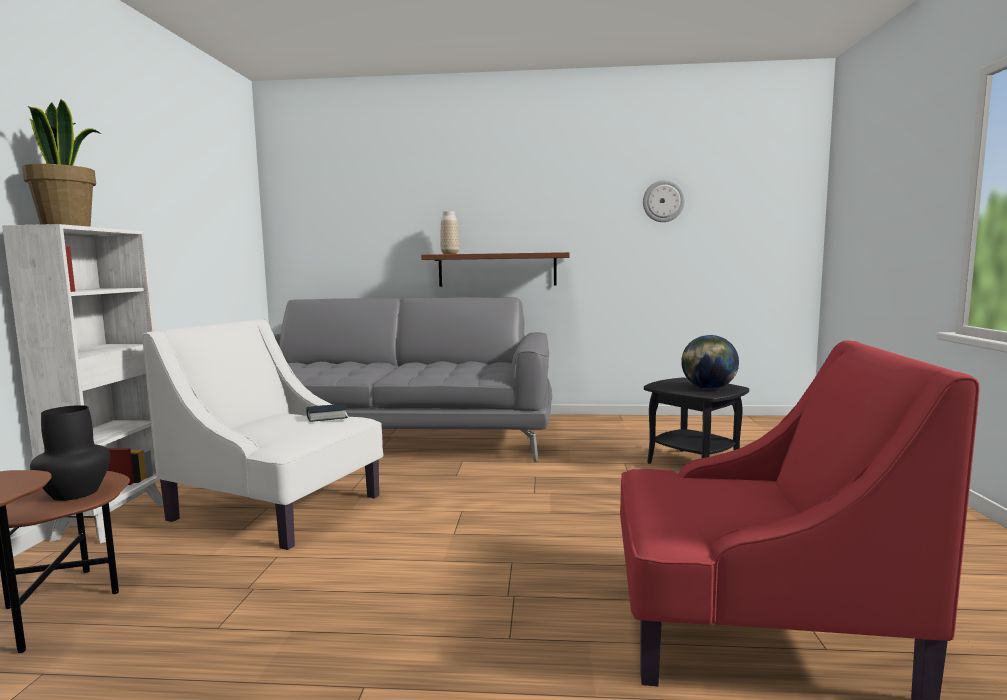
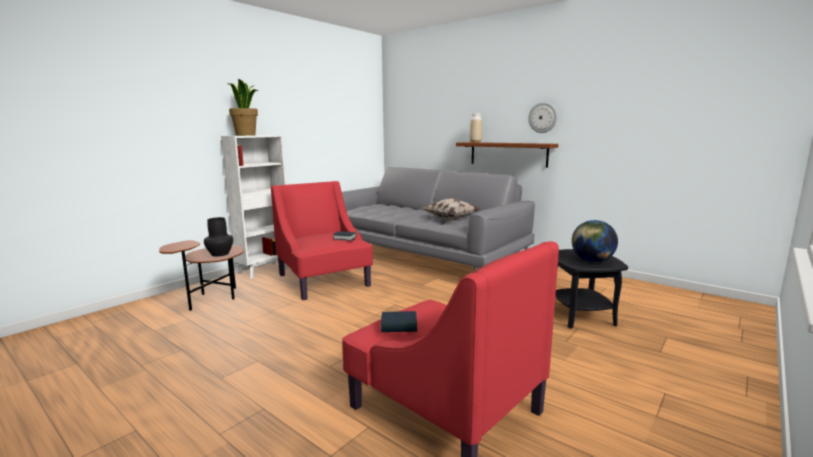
camera: 35 degrees right, 5 degrees up
(278, 507) = (323, 280): white armchair -> red armchair
(449, 367) = (450, 218): none -> pillow
(663, 201) = (639, 103): wall clock -> wall clock (543, 117)
(699, 509) = (399, 326): none -> book

